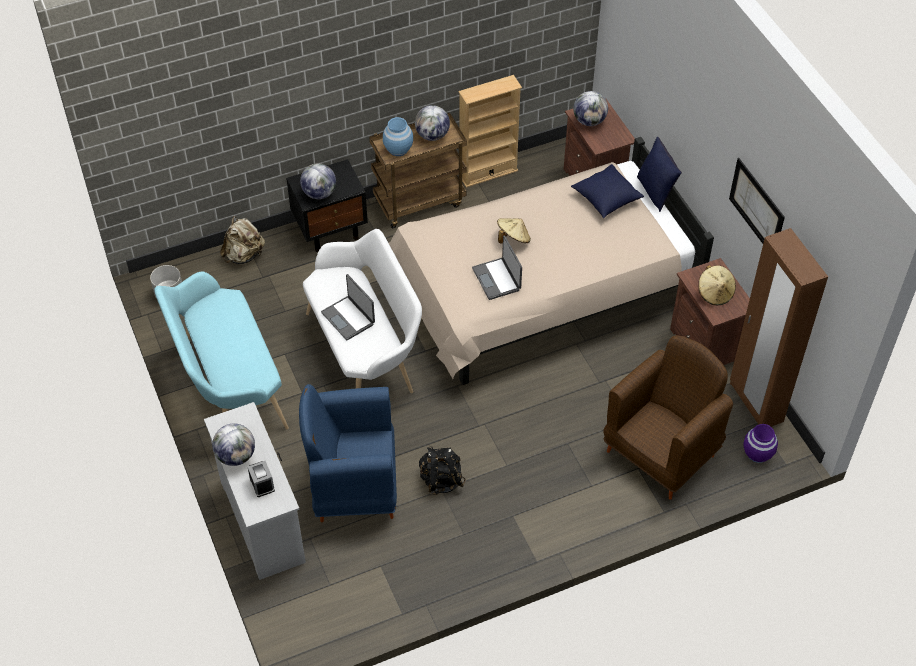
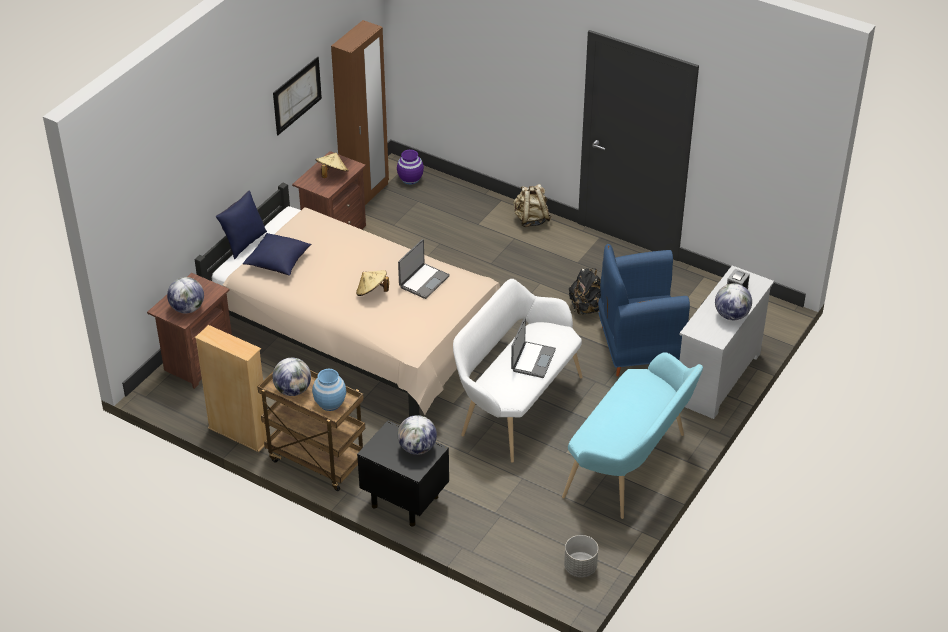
camera: 125 degrees left, 10 degrees down
(244, 255) = (488, 543): beige backpack -> beige backpack (531, 220)
(353, 485) = (638, 348): blue armchair -> blue armchair turned 120 degrees clockwise
(661, 452) = (453, 219): brown armchair -> none

